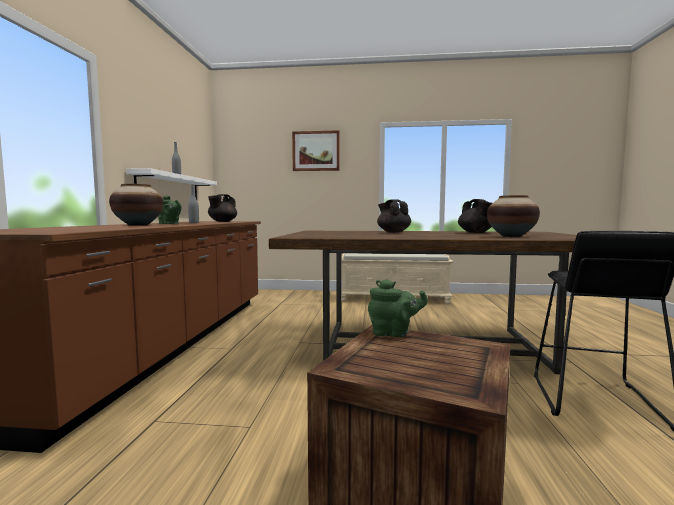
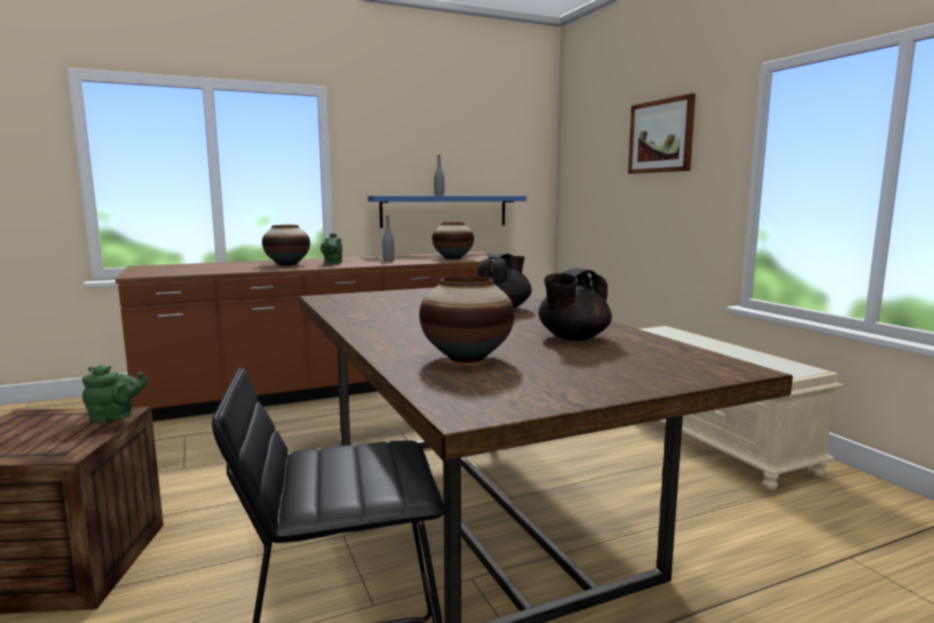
camera: 60 degrees right, 5 degrees up
(169, 188) = (444, 211): white shelf -> blue shelf
(222, 221) = (452, 258): black teapot -> vase
(393, 333) = (115, 417): green teapot -> green teapot turned 90 degrees counterclockwise

